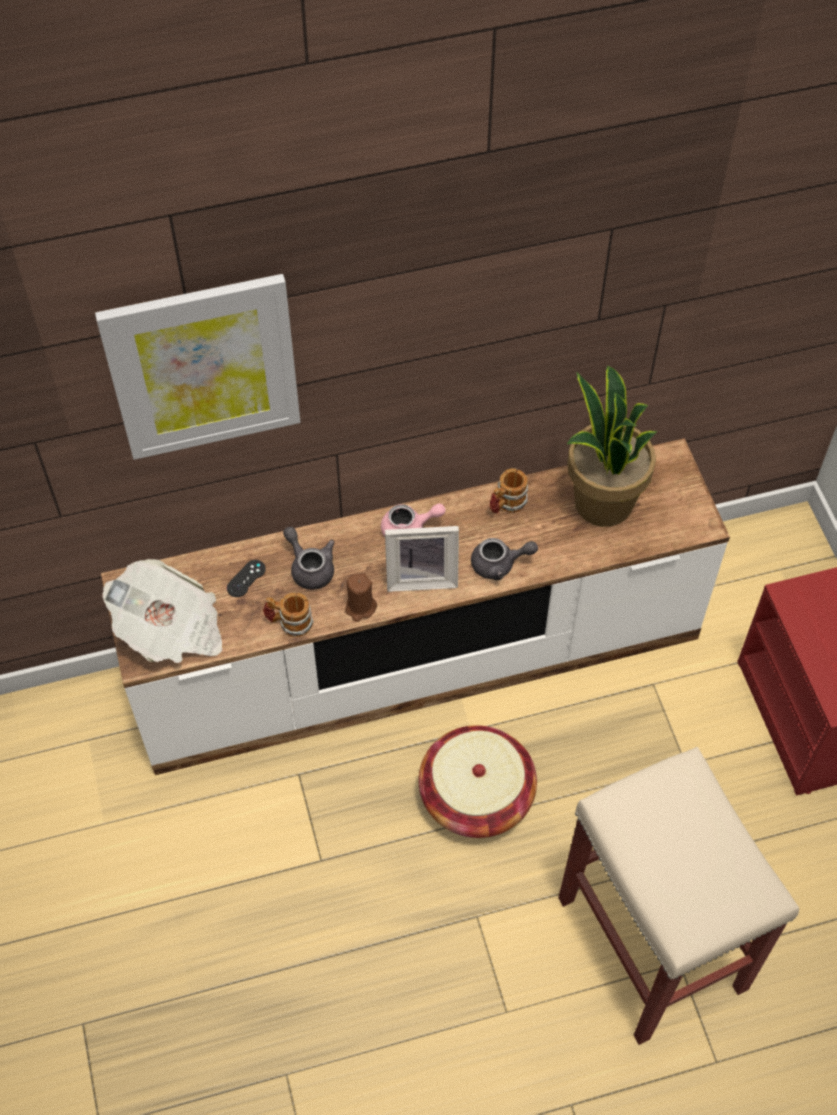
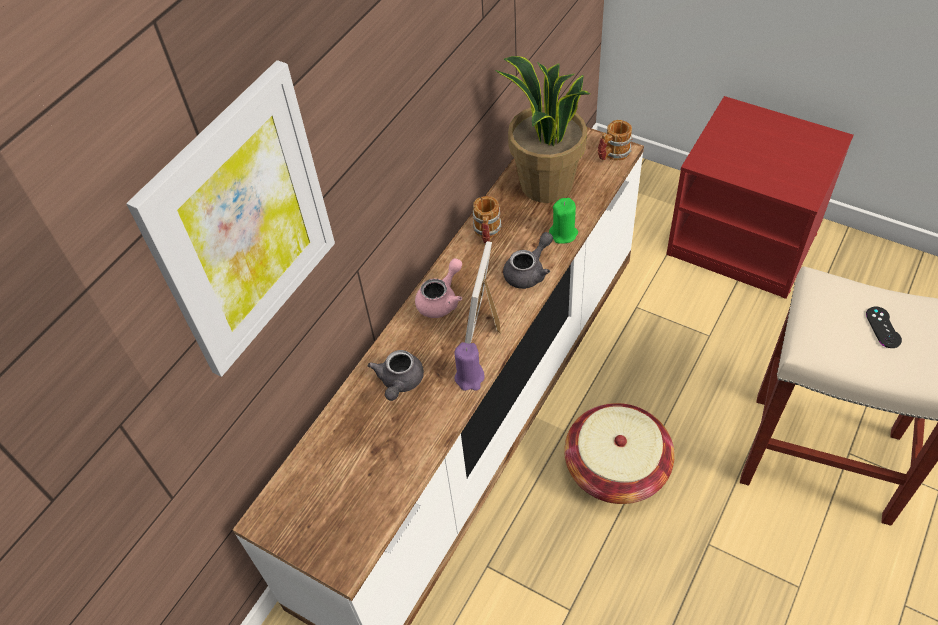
camera: 40 degrees left, 5 degrees down
(171, 630) = (343, 520): newspaper -> none
(246, 578) = (360, 431): black game controller -> black game controller (883, 327)
(289, 623) = (430, 433): mug -> mug (612, 154)
(310, 567) = (399, 382): grey teapot -> grey teapot turned 90 degrees counterclockwise
(360, 607) = (469, 378): brown candle -> purple candle
(421, 576) = (486, 322): picture frame -> picture frame turned 150 degrees clockwise
(564, 557) = (563, 234): none -> green candle

